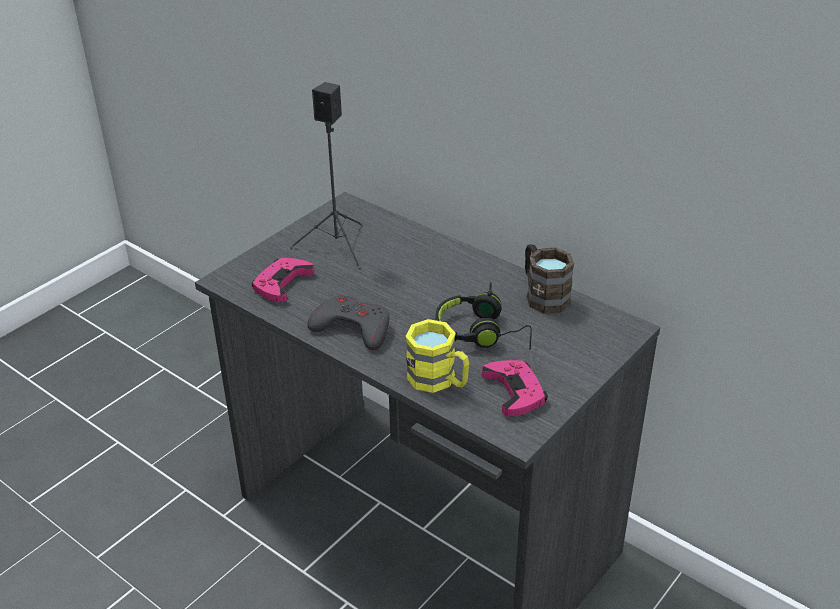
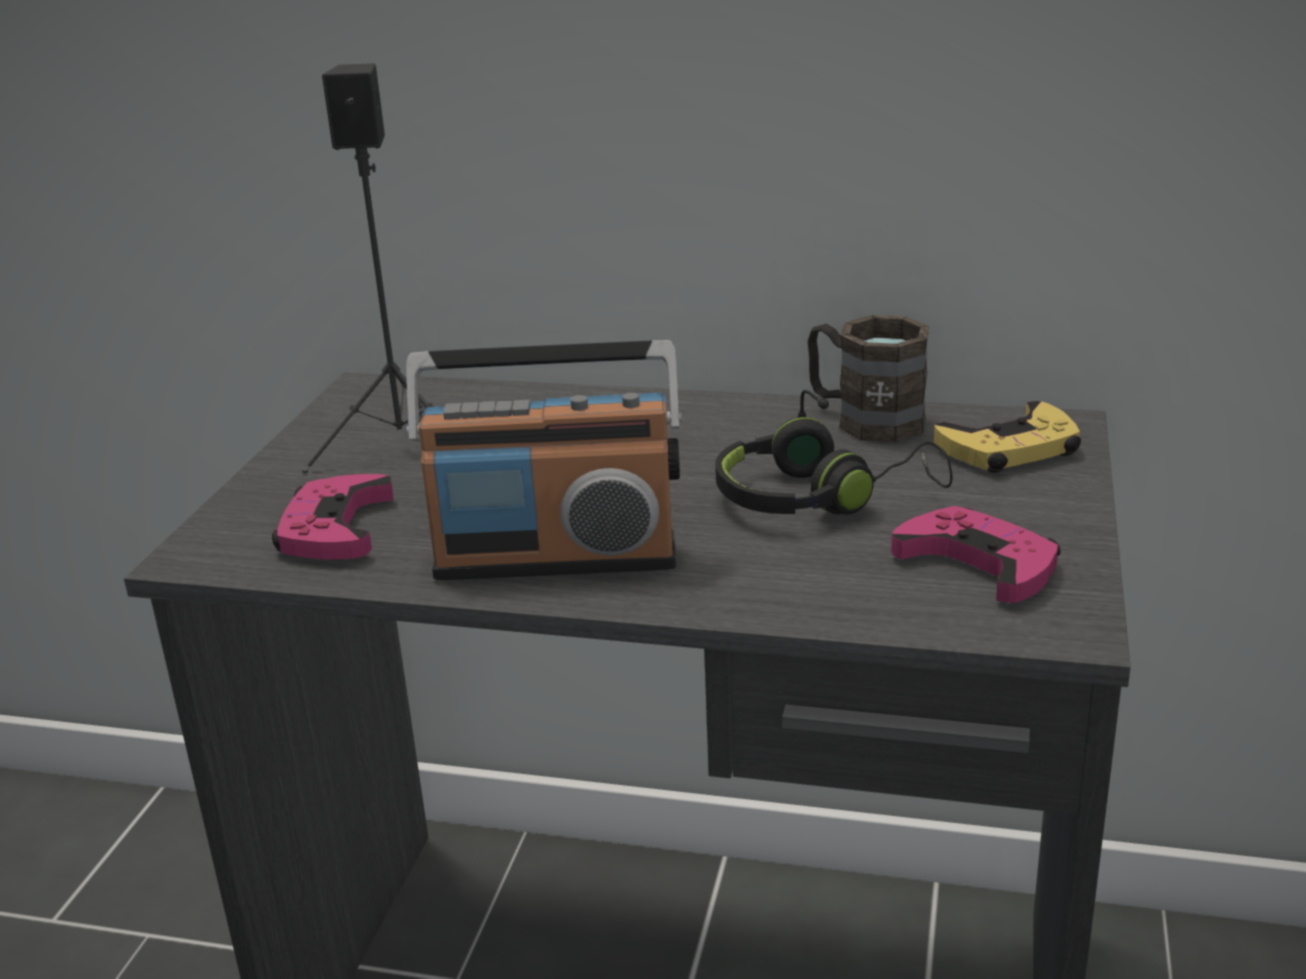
camera: 25 degrees left, 10 degrees down
(352, 328) = (556, 558): grey game controller -> radio
(439, 381) = (819, 590): yellow mug -> none
(590, 335) = (1010, 449): none -> yellow game controller

